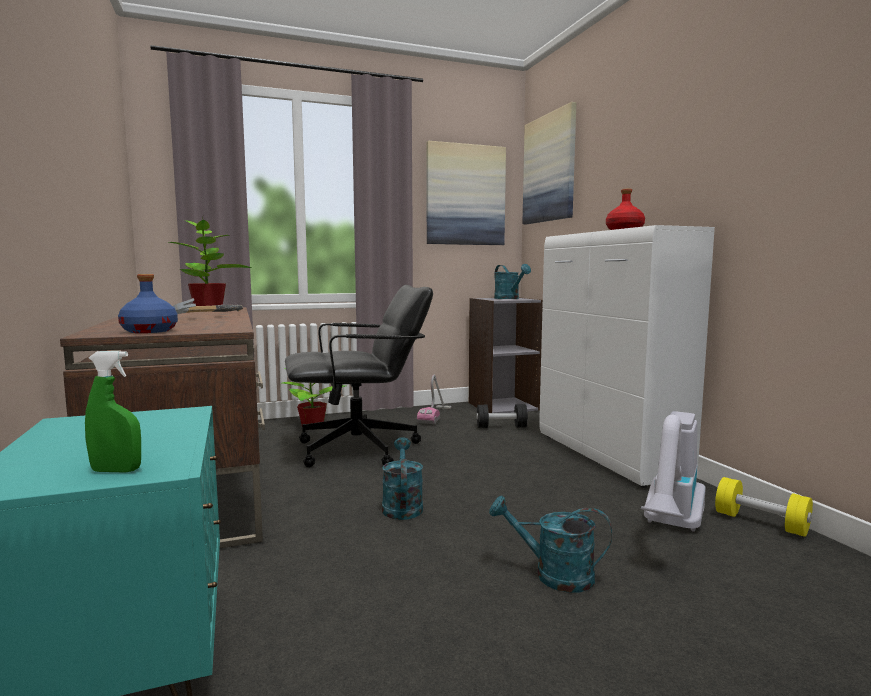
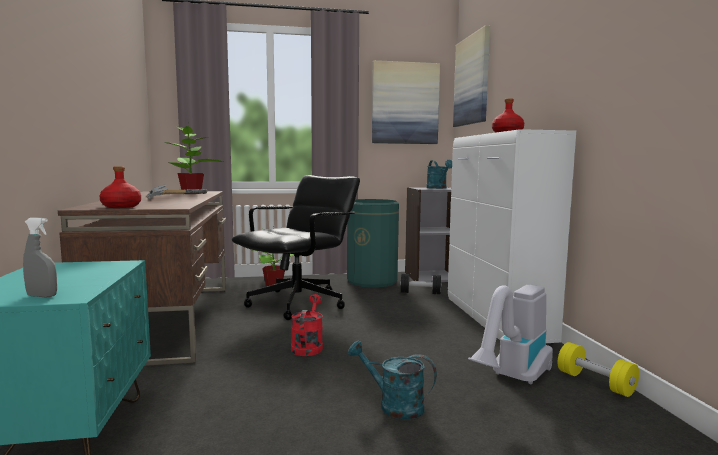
camera: 10 degrees right, 0 degrees up
(116, 470) = (42, 296): green spray bottle -> grey spray bottle
(150, 331) = (122, 206): blue bottle -> red bottle
(359, 450) = (299, 303): black office chair -> black office chair turned 45 degrees counterclockwise
(402, 506) = (308, 346): turquoise watering can -> red watering can
(435, 415) = (372, 281): vacuum cleaner -> green trash can

